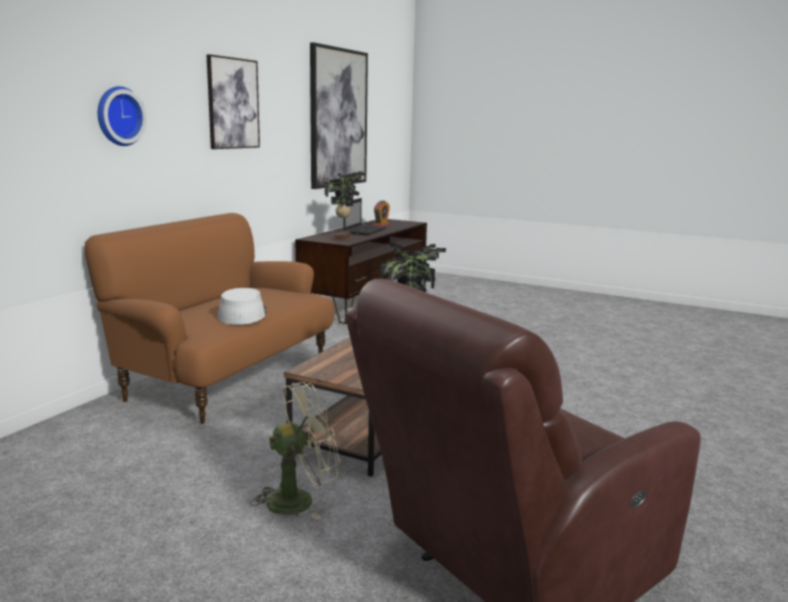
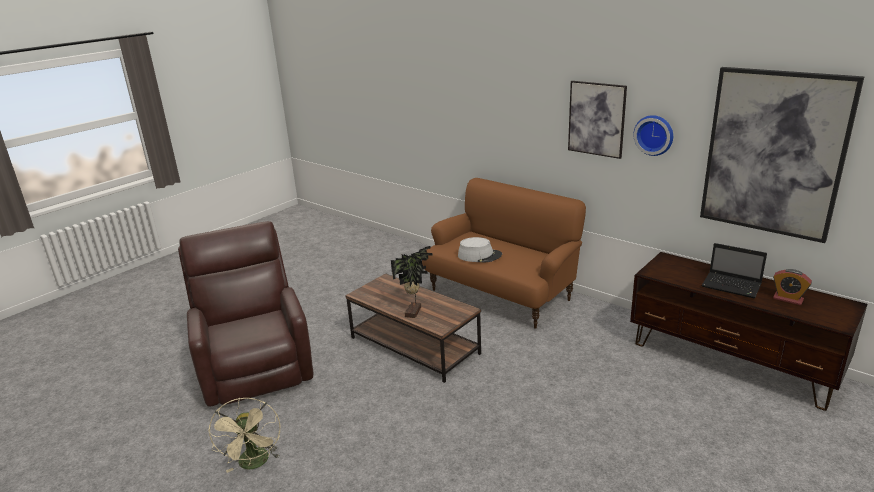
camera: 105 degrees right, 10 degrees up
(118, 116) = (499, 116): wall clock -> wall clock (654, 134)
(299, 499) = (342, 318): beige fan -> beige fan (255, 464)
(344, 238) = (676, 273): potted plant -> none

